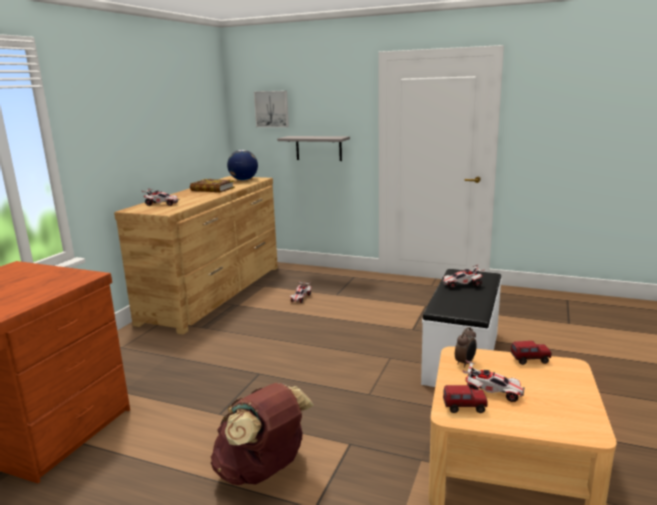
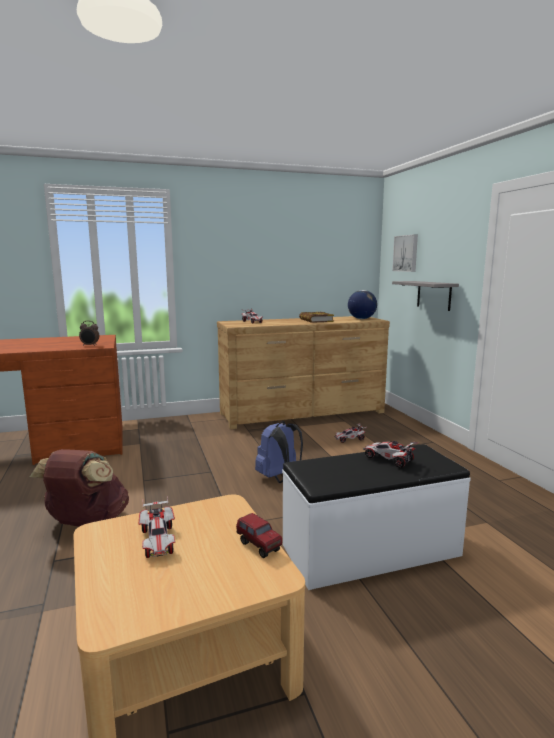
camera: 50 degrees right, 5 degrees down
(321, 348) = (279, 478): none -> blue backpack
(464, 408) = (114, 534): toy truck -> none
(465, 363) = (211, 512): alarm clock -> alarm clock (90, 345)

